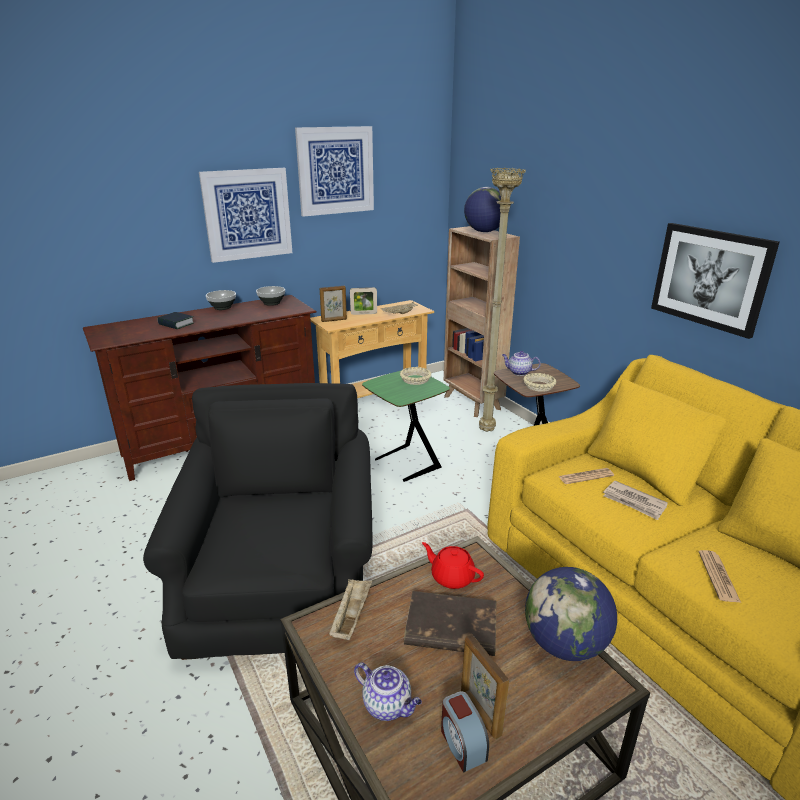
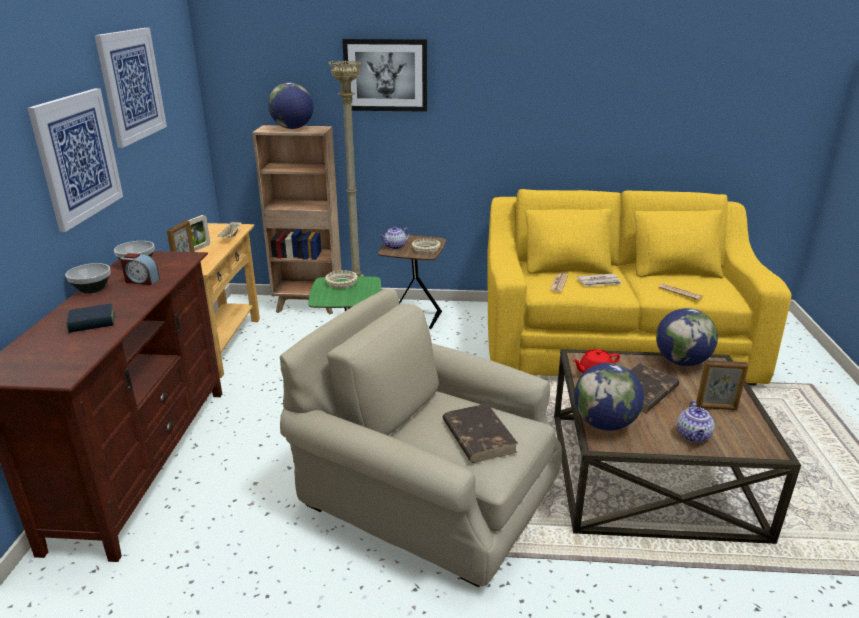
camera: 55 degrees left, 0 degrees up
(258, 539) = (478, 436): none -> brown book
(280, 578) = (428, 494): black armchair -> beige armchair
(351, 616) = (604, 424): beige tray -> globe
(388, 705) = (693, 436): teapot -> teapot turned 120 degrees clockwise
(462, 744) = (735, 421): alarm clock -> alarm clock (141, 280)
(710, 278) = (530, 124): picture -> picture (386, 75)

